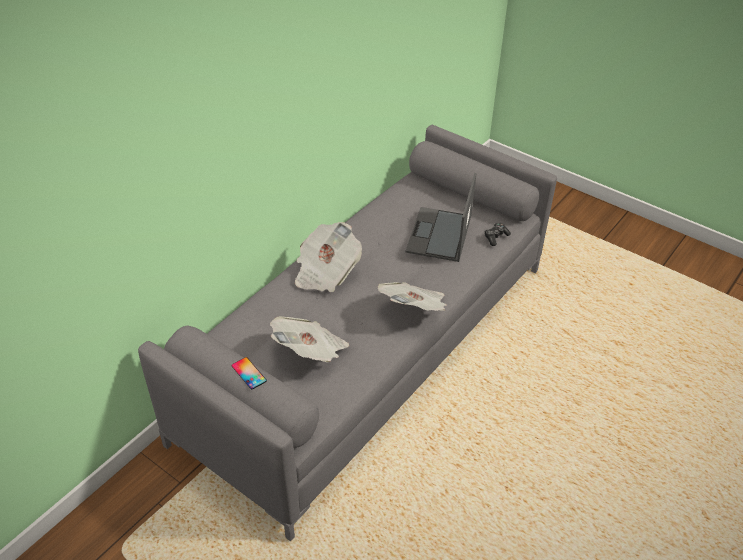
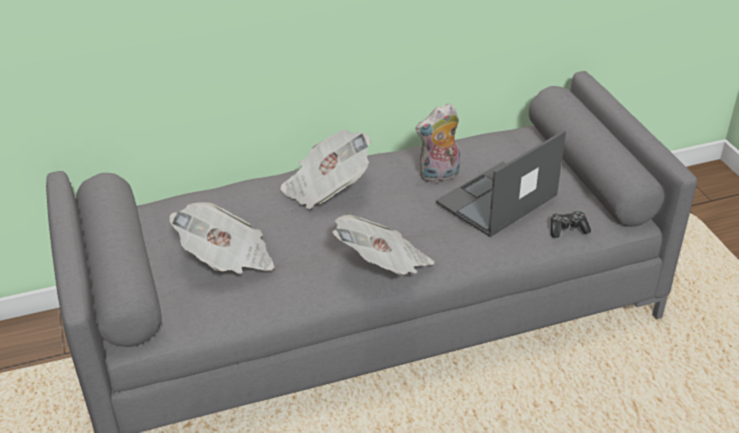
camera: 35 degrees right, 5 degrees down
(249, 373) = (116, 240): phone -> none
(389, 233) = (439, 176): none -> plush toy

